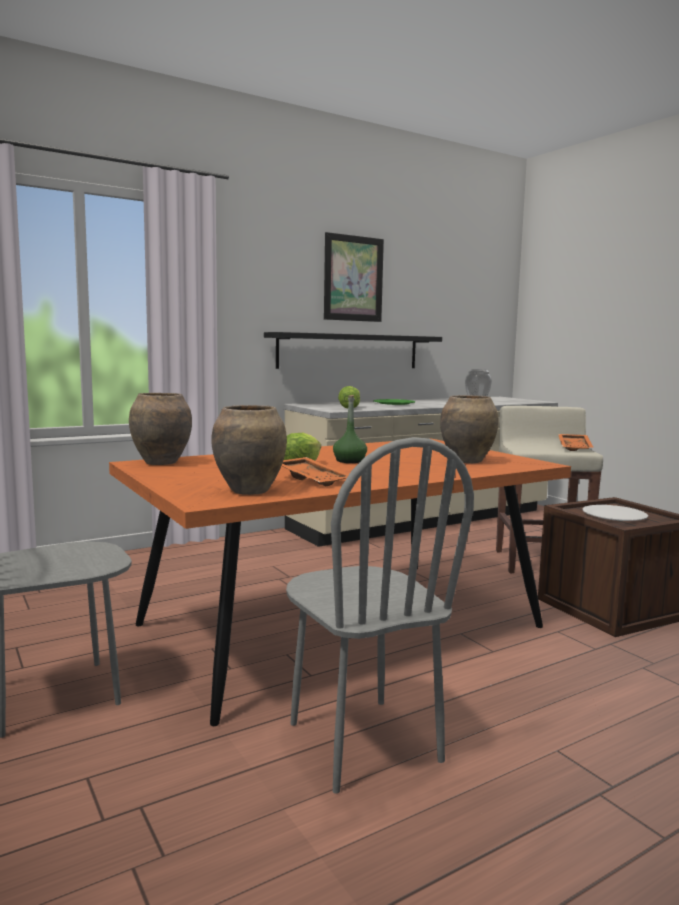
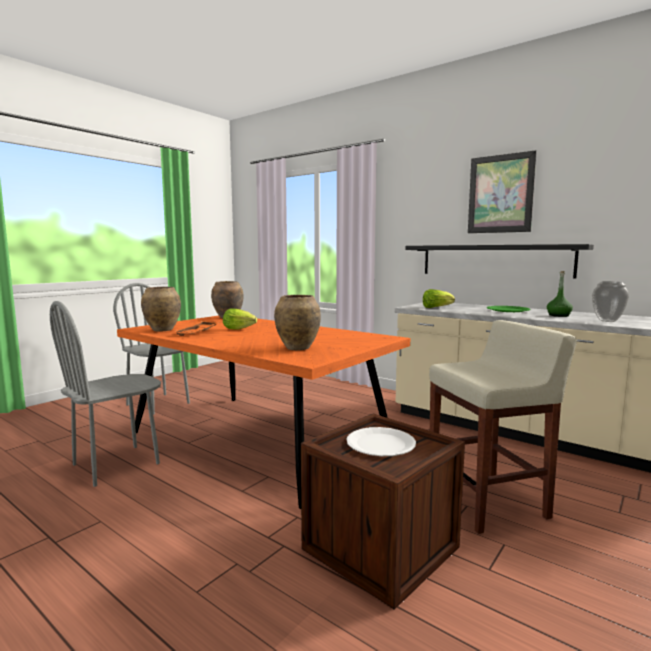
camera: 70 degrees right, 0 degrees up
(349, 461) = (265, 333): green bottle -> green bottle (558, 315)
(575, 448) = (505, 378): orange tray -> none

